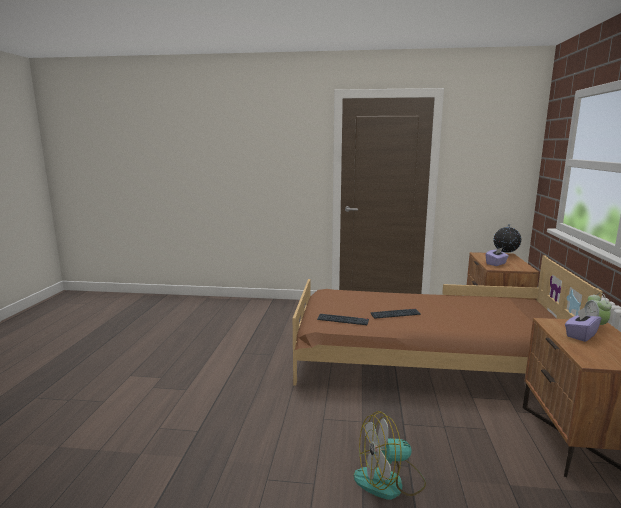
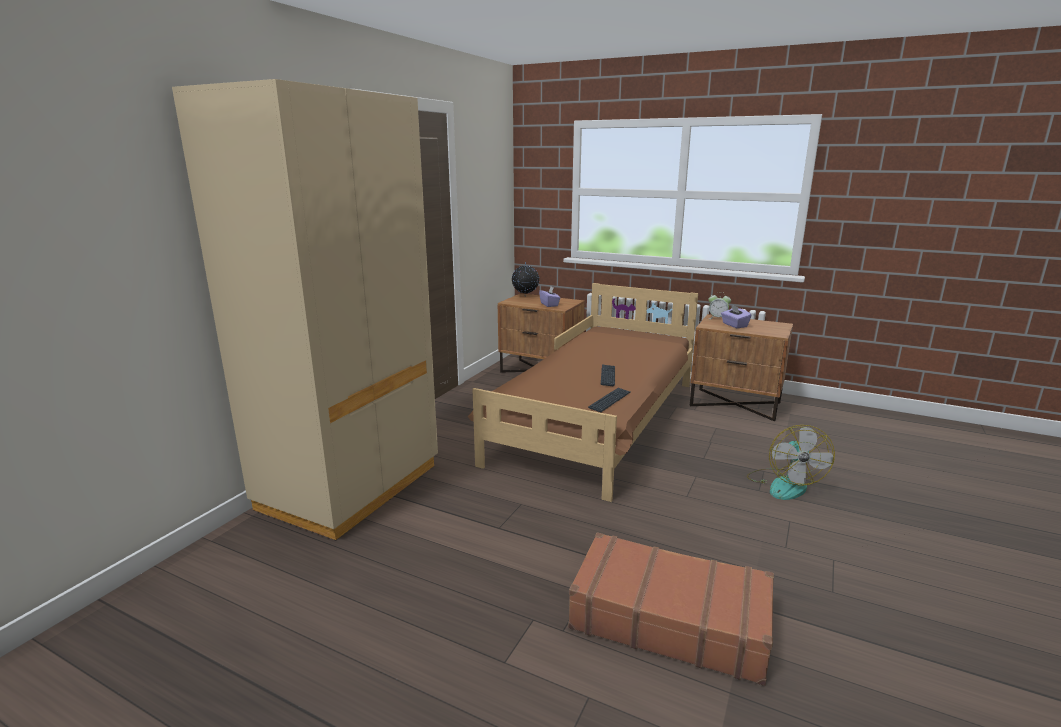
camera: 70 degrees left, 5 degrees up
(164, 422) = (669, 619): none -> brown suitcase
(263, 309) = (350, 487): none -> beige wardrobe

